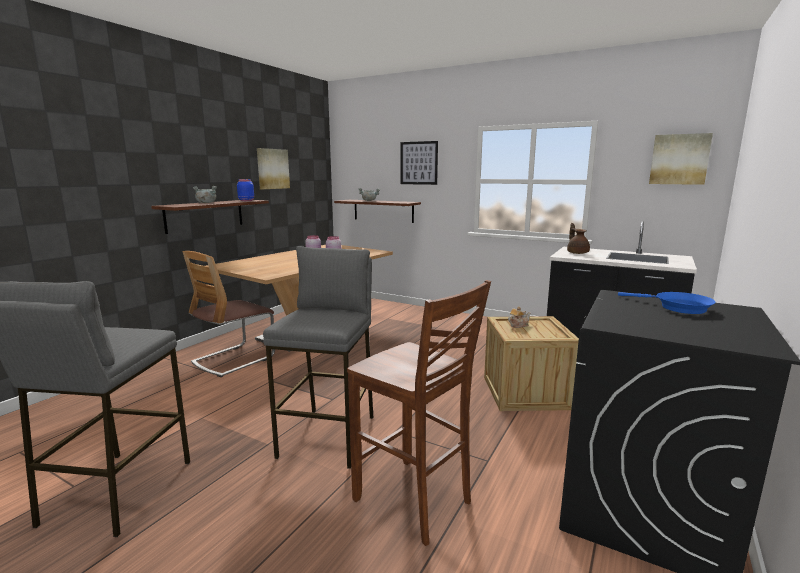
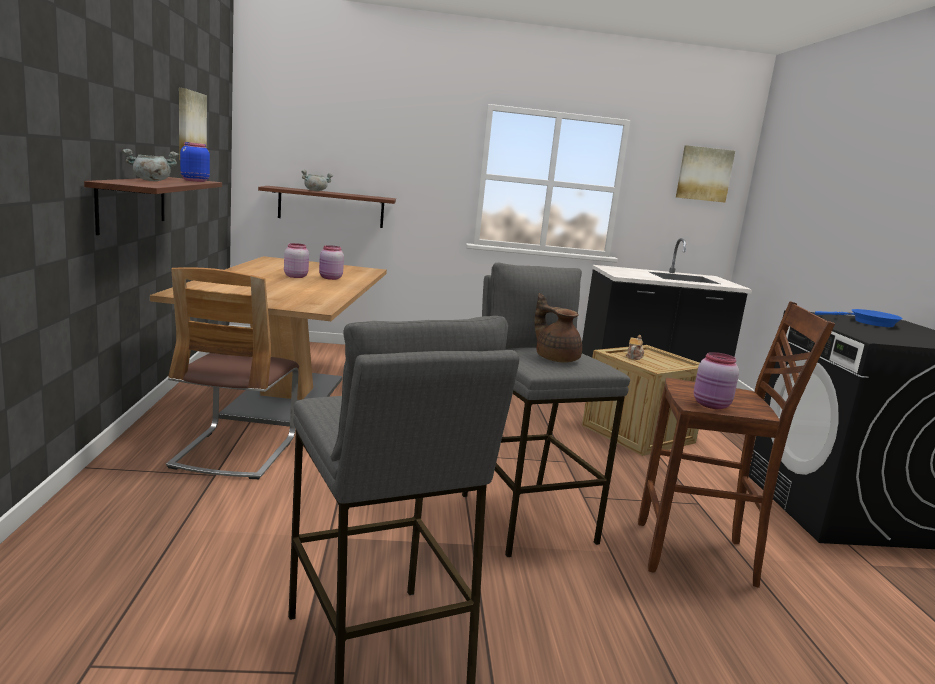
camera: 35 degrees left, 0 degrees up
(382, 368) = (711, 405): none -> pink jar
(418, 163) = (396, 142): picture -> none
(577, 253) = (625, 272): brown teapot -> brown teapot (555, 358)

